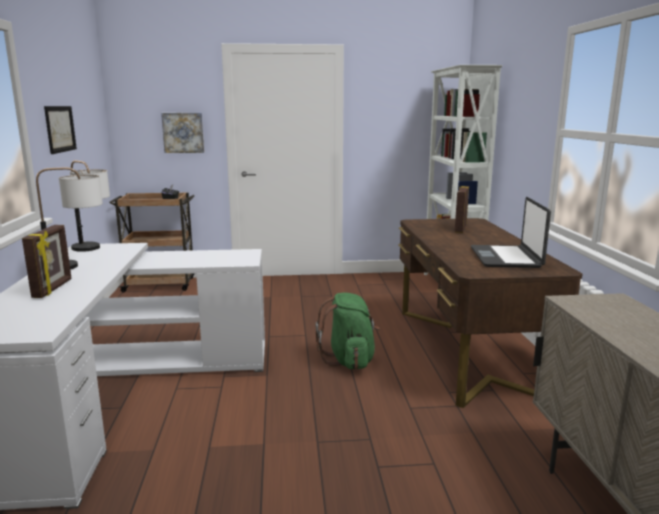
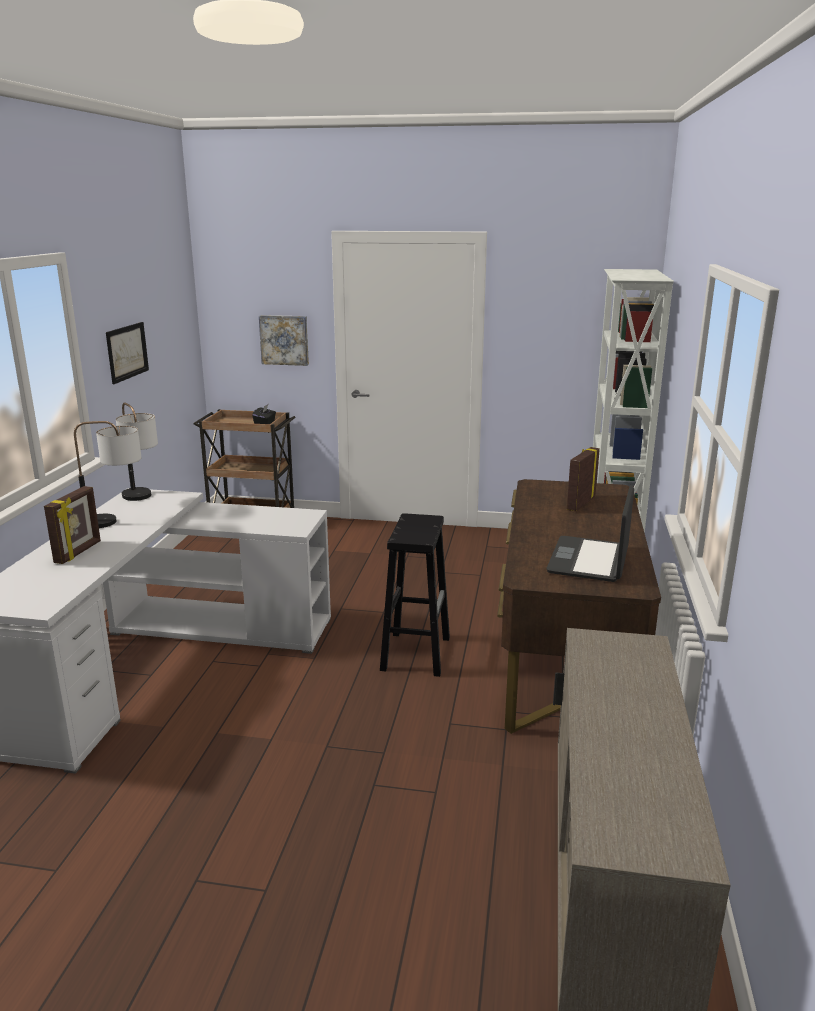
camera: 15 degrees right, 5 degrees up
(349, 360) = (415, 653): green backpack -> black stool

